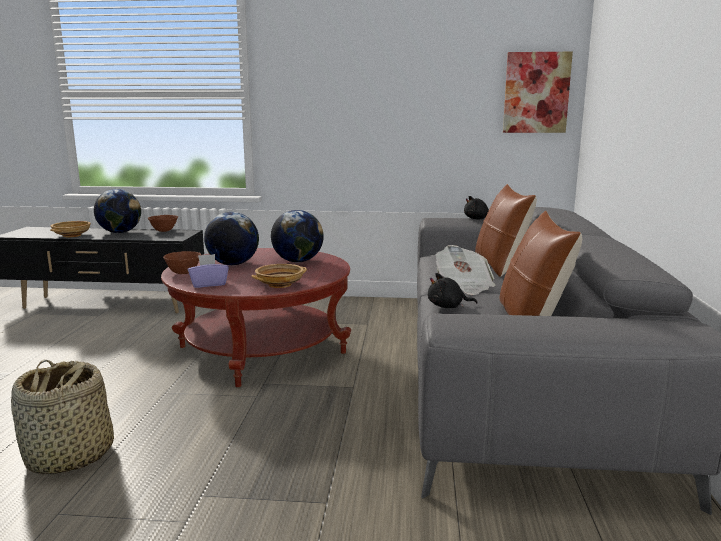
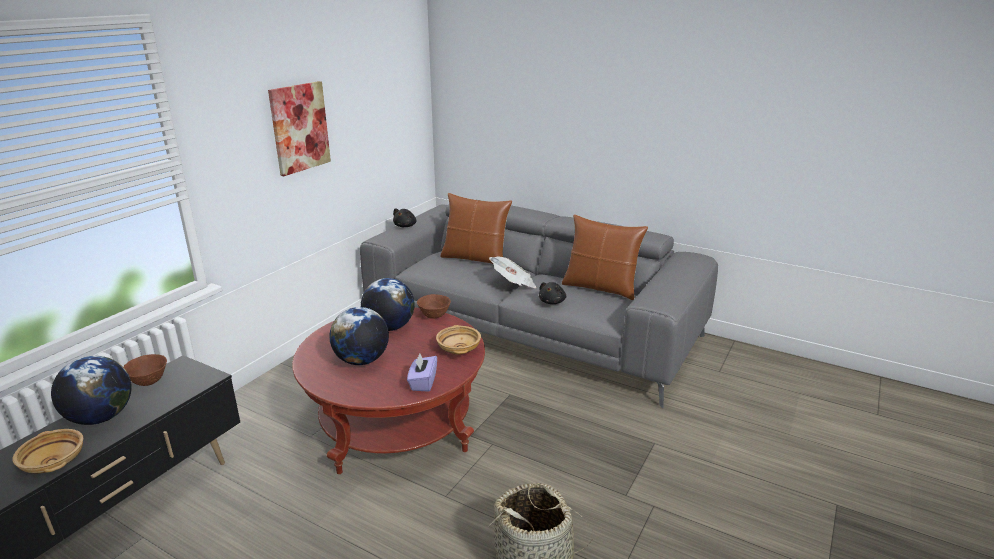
camera: 65 degrees left, 10 degrees up
(184, 273) = (366, 392): brown bowl -> brown bowl (434, 316)
(536, 93) = (408, 105): picture -> picture (299, 127)

